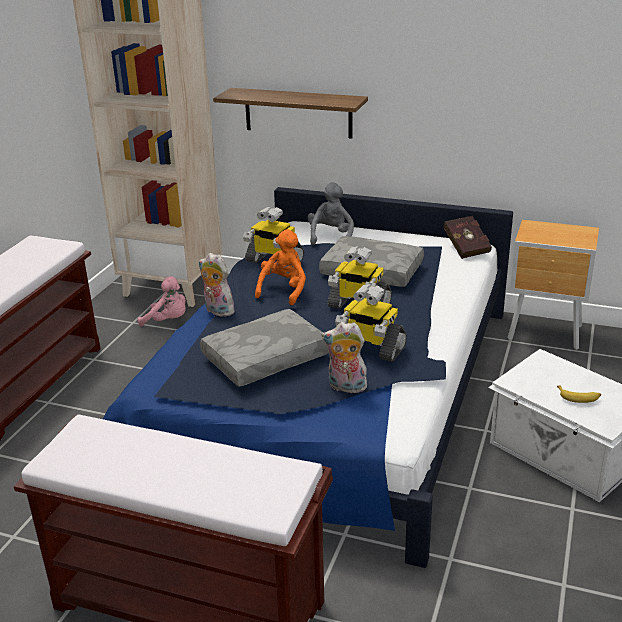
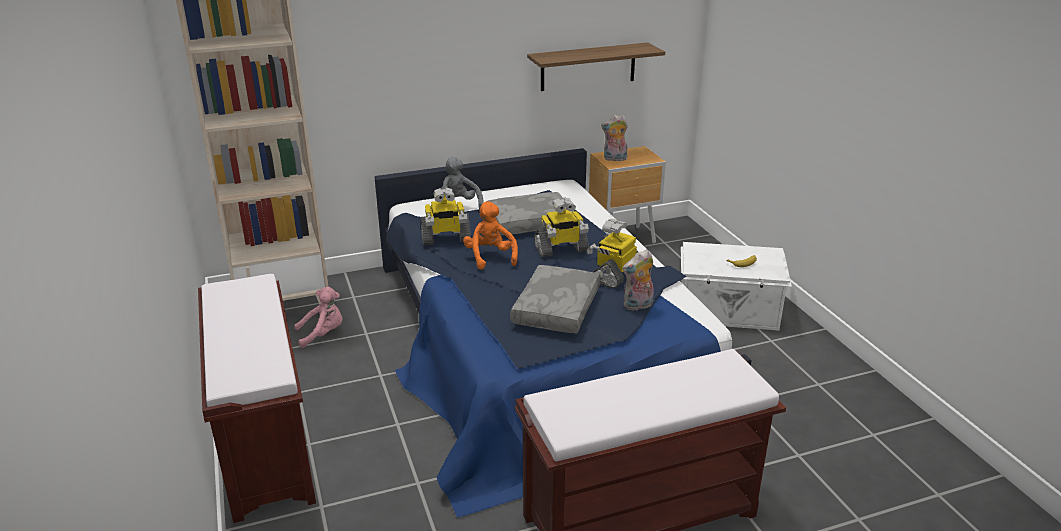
camera: 40 degrees left, 0 degrees up
(217, 311) = (460, 291): plush toy -> plush toy (614, 159)
(298, 113) = (389, 101): shelf -> shelf (588, 67)
(370, 348) = (615, 274): toy robot -> toy robot turned 135 degrees clockwise
(465, 247) = (563, 186): red book -> none

